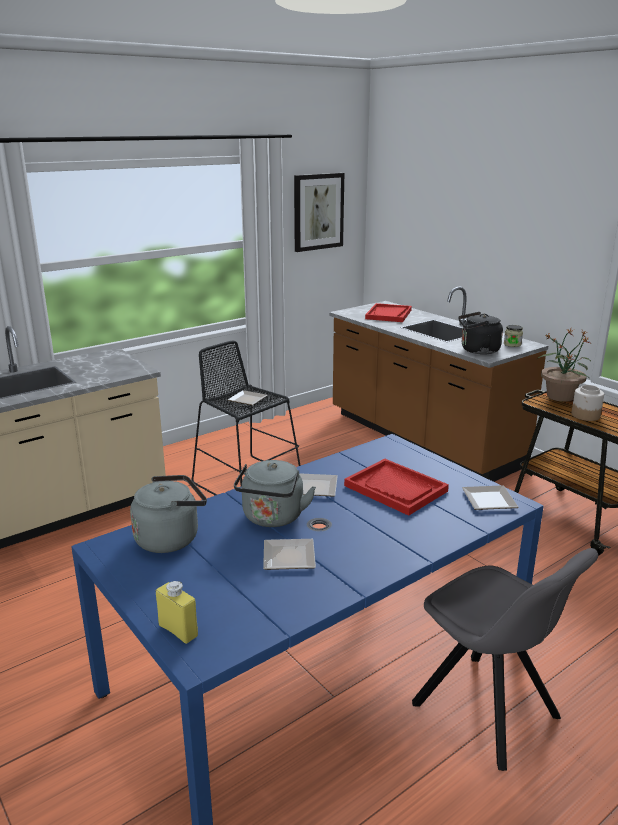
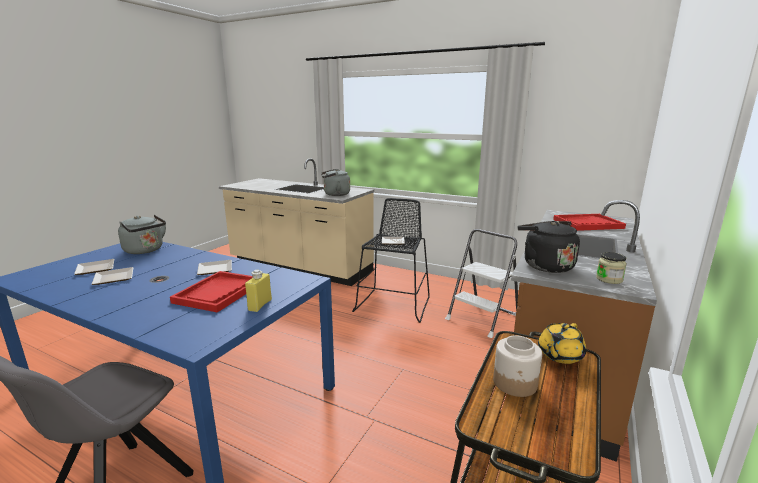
camera: 65 degrees right, 5 degrees down
(178, 630) = (43, 269): yellow bottle -> yellow bottle (260, 305)
(272, 518) = (167, 266): grey kettle -> grey kettle (335, 194)
(318, 212) = (581, 118): picture -> none
(321, 443) = (484, 316): none -> white step ladder
(491, 501) = (199, 333): plate -> plate (94, 269)
(560, 396) = (559, 355): potted plant -> yellow teapot

